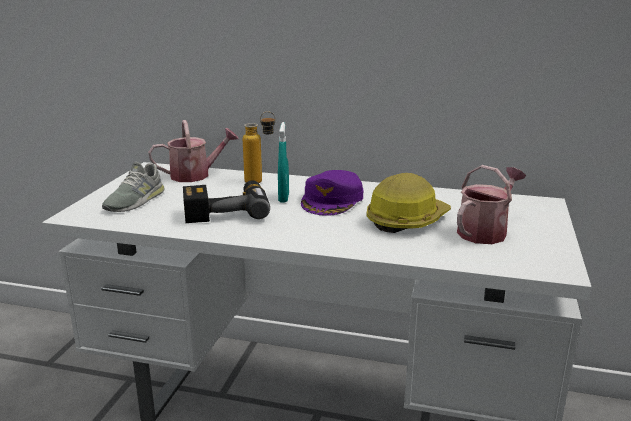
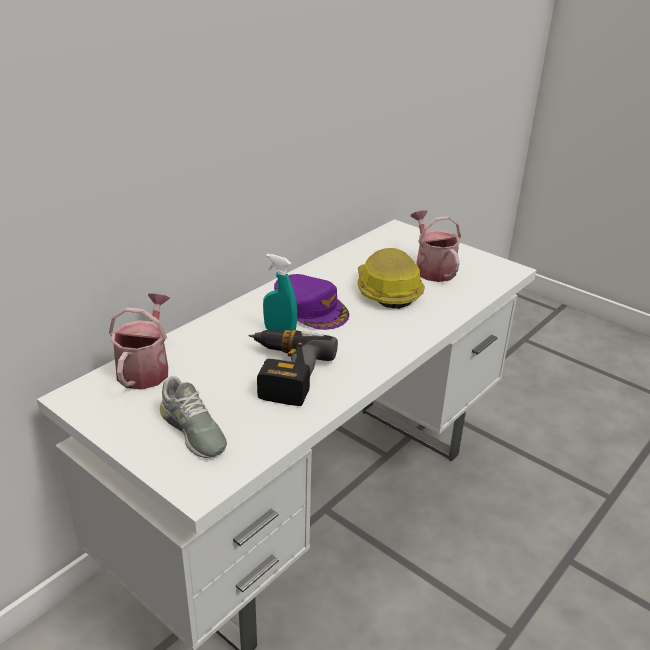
camera: 65 degrees left, 10 degrees up
(260, 181) = (217, 332): bottle -> none

